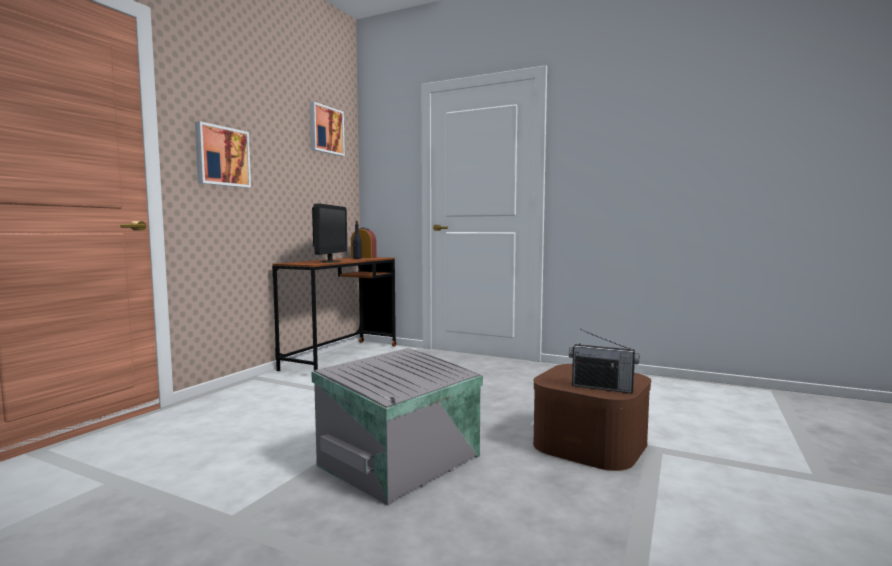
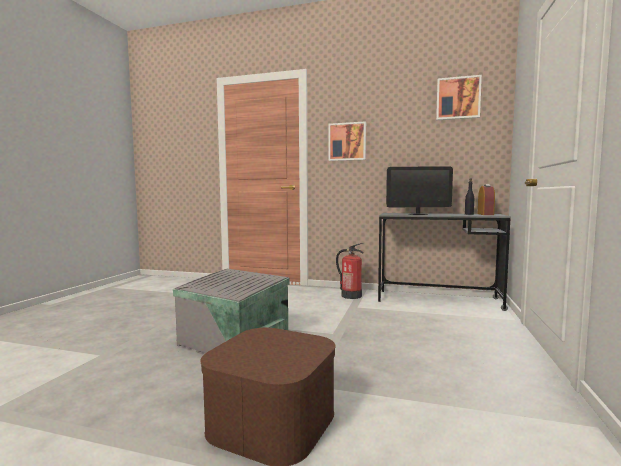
camera: 80 degrees right, 0 degrees up
(274, 385) = (351, 296): none -> fire extinguisher
(341, 357) = (438, 300): brown desk -> grey desk
(602, 387) = (239, 353): radio -> none

